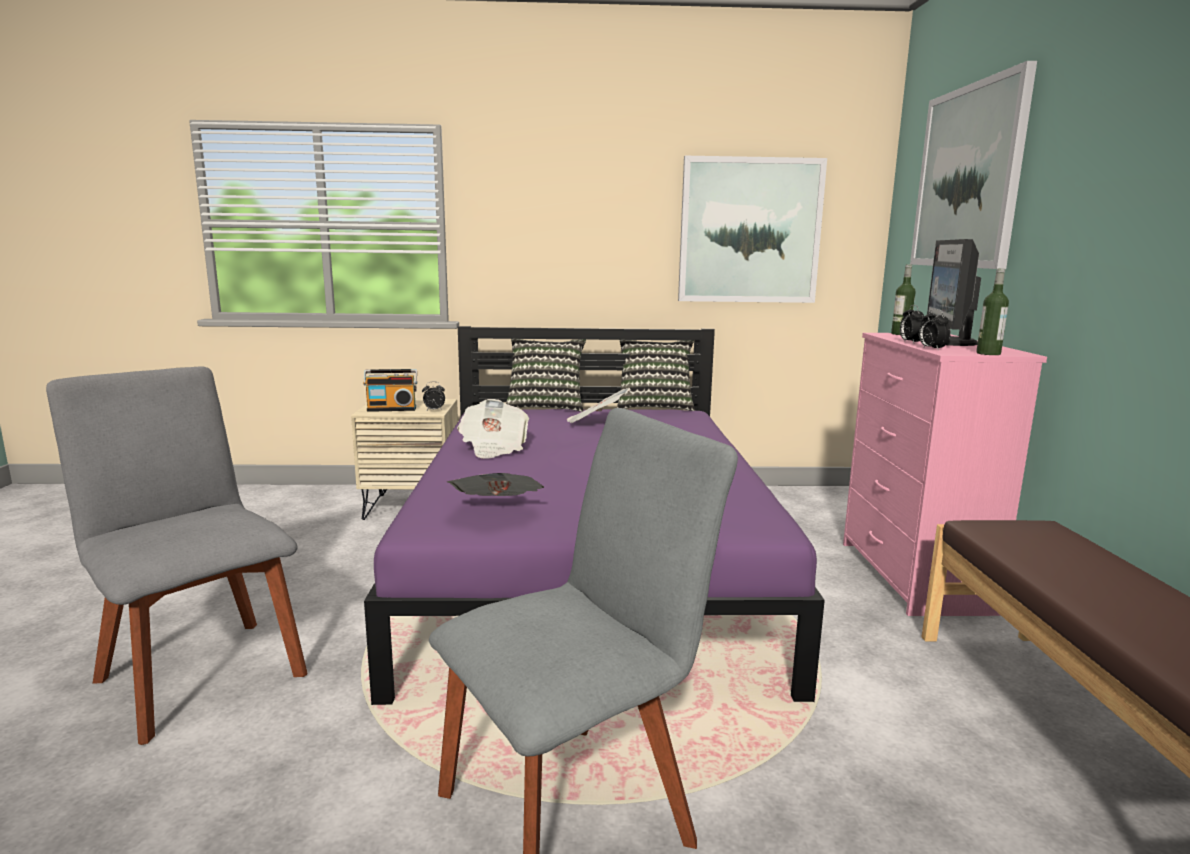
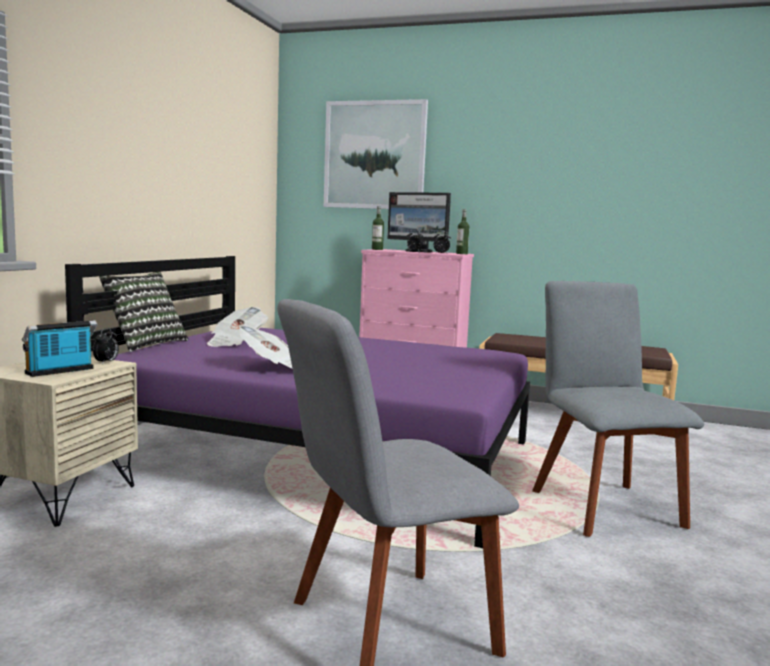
camera: 70 degrees left, 5 degrees down
(392, 409) = (61, 371): radio -> radio turned 150 degrees counterclockwise
(498, 511) = (442, 382): newspaper -> none
(654, 406) = (206, 328): pillow -> none
(750, 231) = (223, 175): picture -> none

